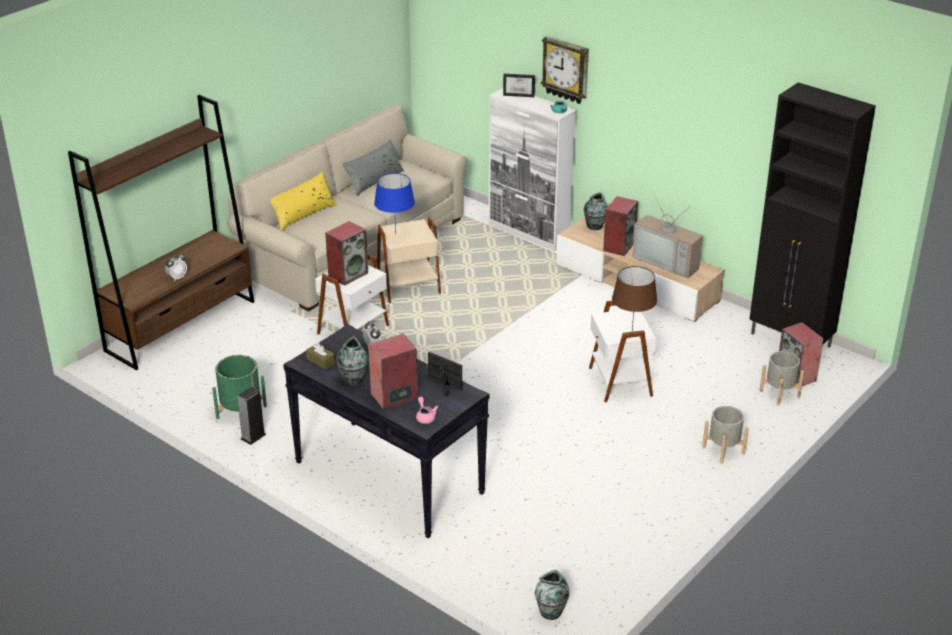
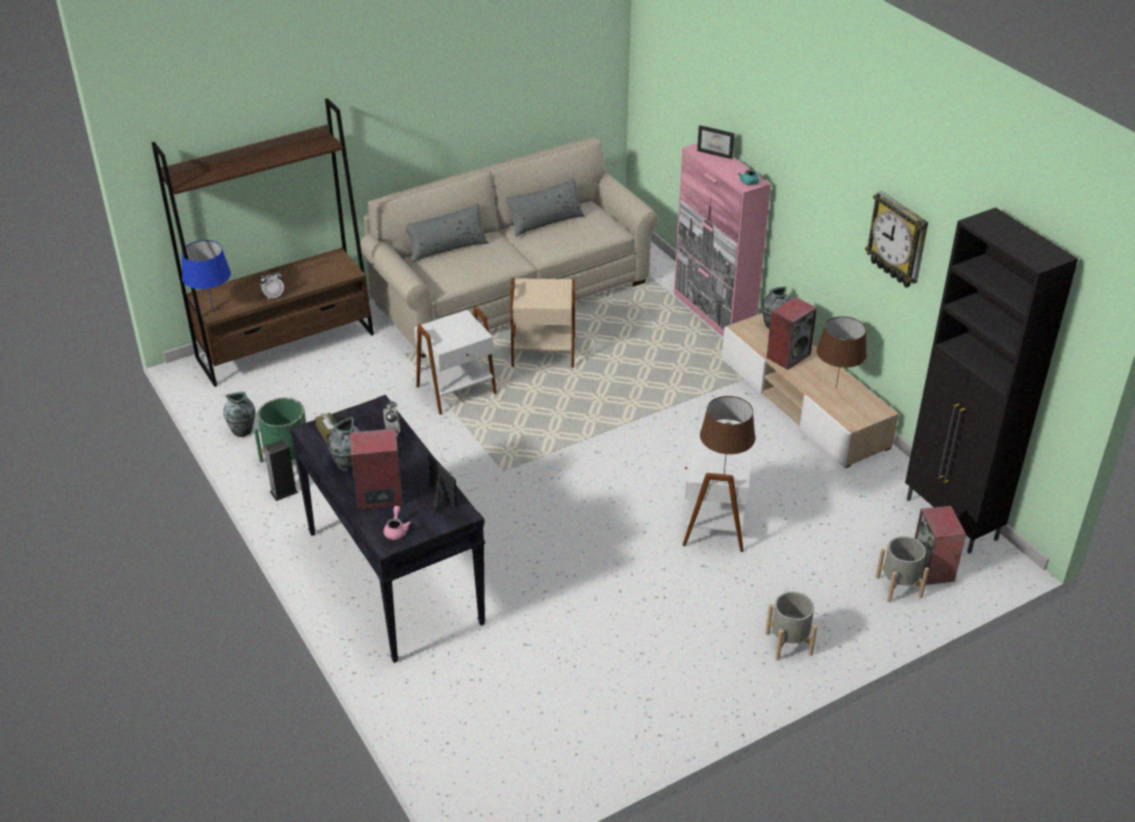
camera: 20 degrees right, 5 degrees up
(303, 214) = (447, 248): yellow pillow -> grey pillow
(348, 274) = (451, 329): speaker -> none
(395, 234) = (530, 291): blue table lamp -> blue table lamp (213, 311)
(529, 232) = (714, 313): white cabinet -> pink cabinet
(551, 612) = (475, 794): vase -> vase (243, 431)
(566, 69) = (766, 133): wall clock -> wall clock (898, 240)
(668, 261) = (836, 388): television -> brown table lamp

